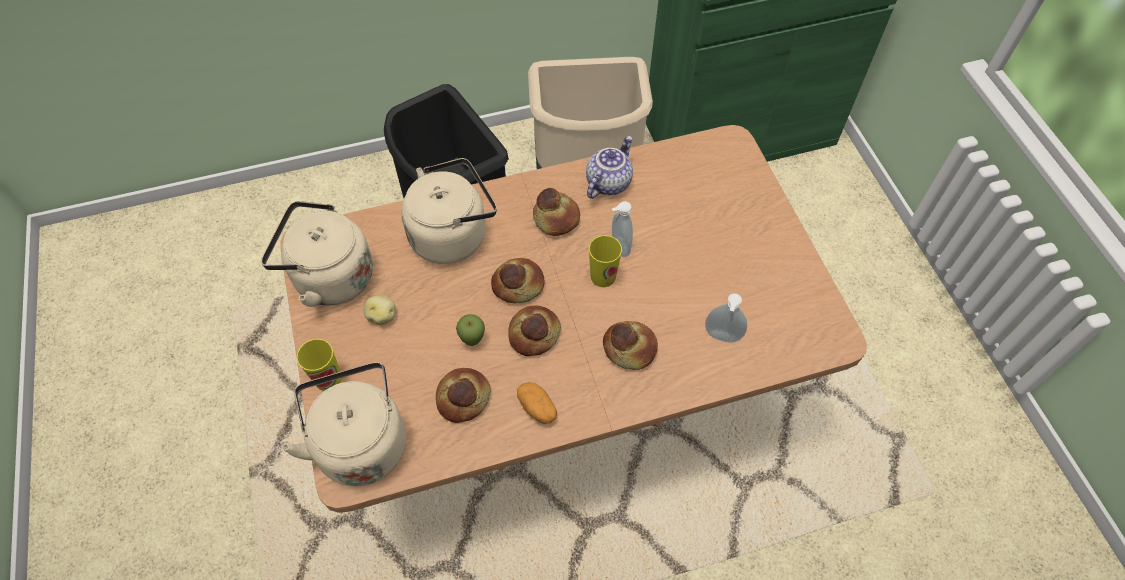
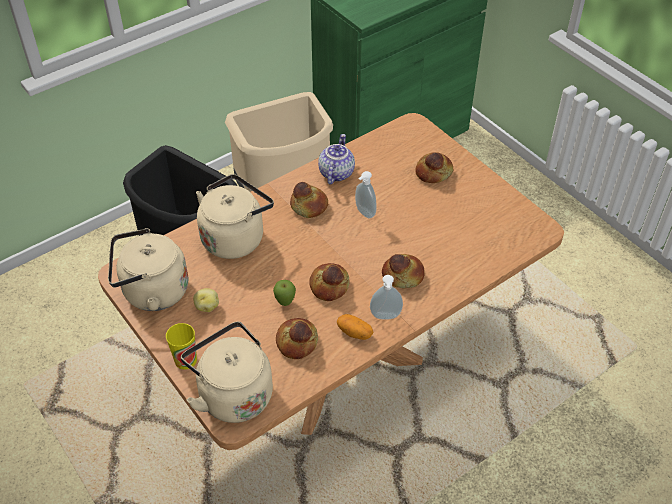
camera: 20 degrees left, 10 degrees down
(518, 285) = (302, 258): bread -> bread (433, 173)
(603, 276) = (361, 235): cup -> none
(721, 337) = (464, 250): soap dispenser -> soap dispenser (385, 317)

